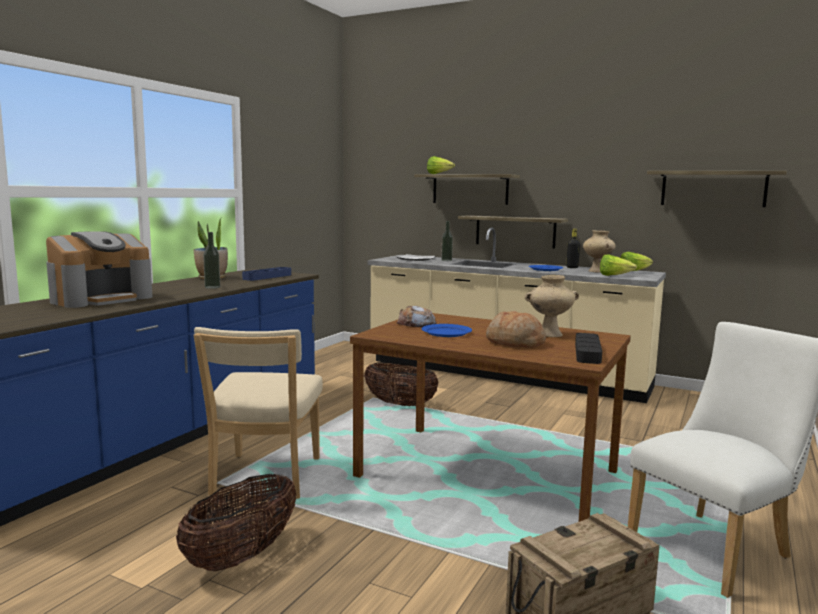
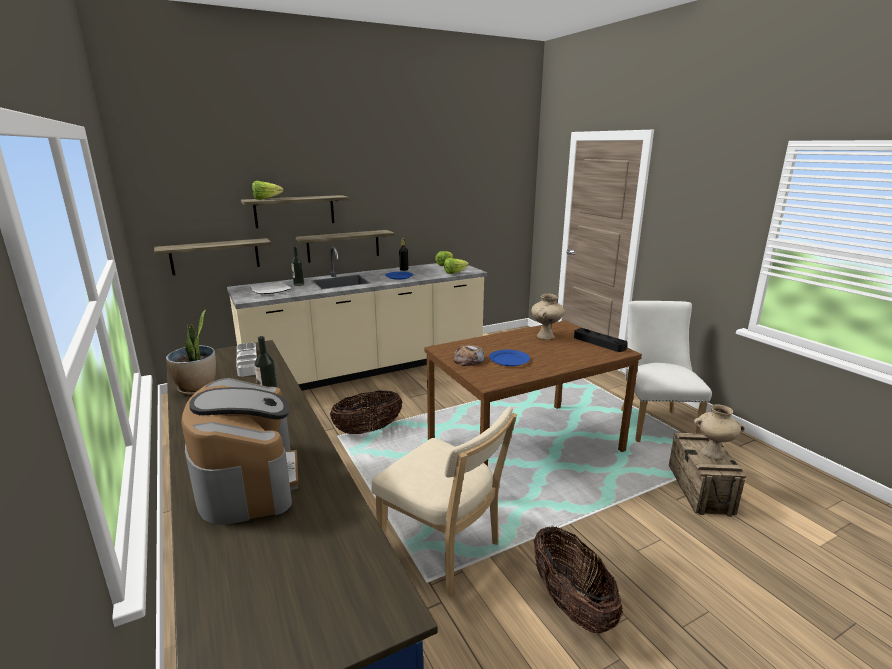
camera: 55 degrees left, 10 degrees up
(267, 277) = (247, 362): blue tray -> grey tray
(515, 342) = (558, 351): bread -> none
(597, 271) = (430, 270): beige vase -> beige vase (713, 453)
(713, 189) = (478, 198): shelf -> shelf (215, 256)

